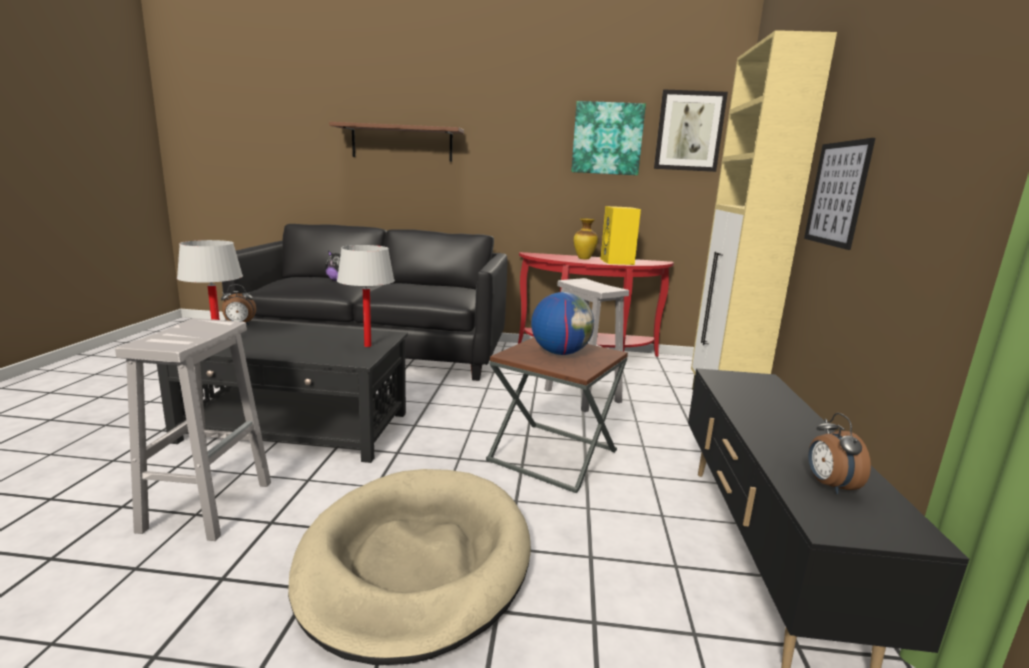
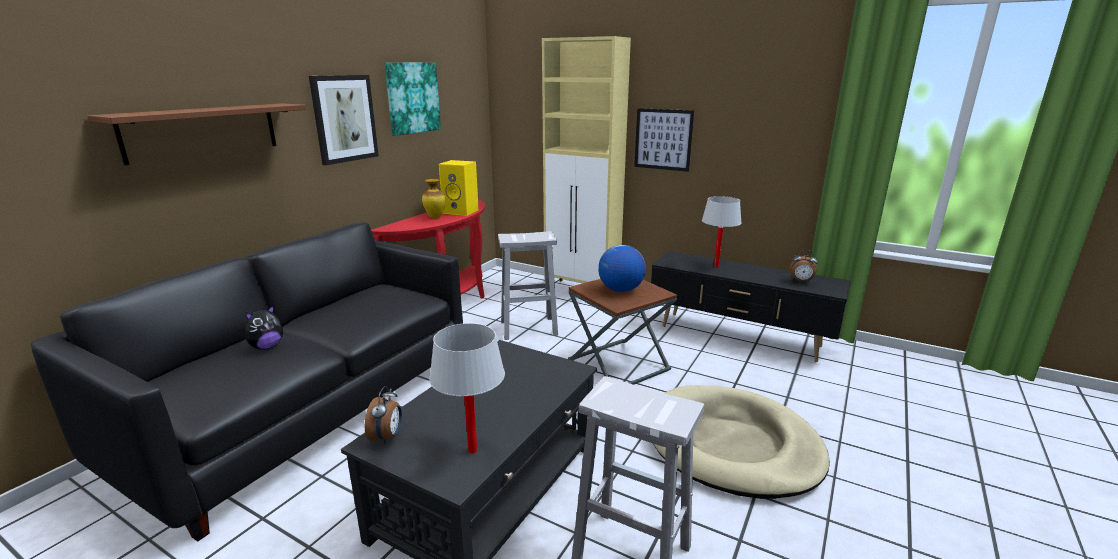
camera: 65 degrees left, 5 degrees up
(367, 346) = (533, 362): white table lamp -> white table lamp (716, 266)
(689, 131) = (461, 85): picture -> picture (344, 118)

